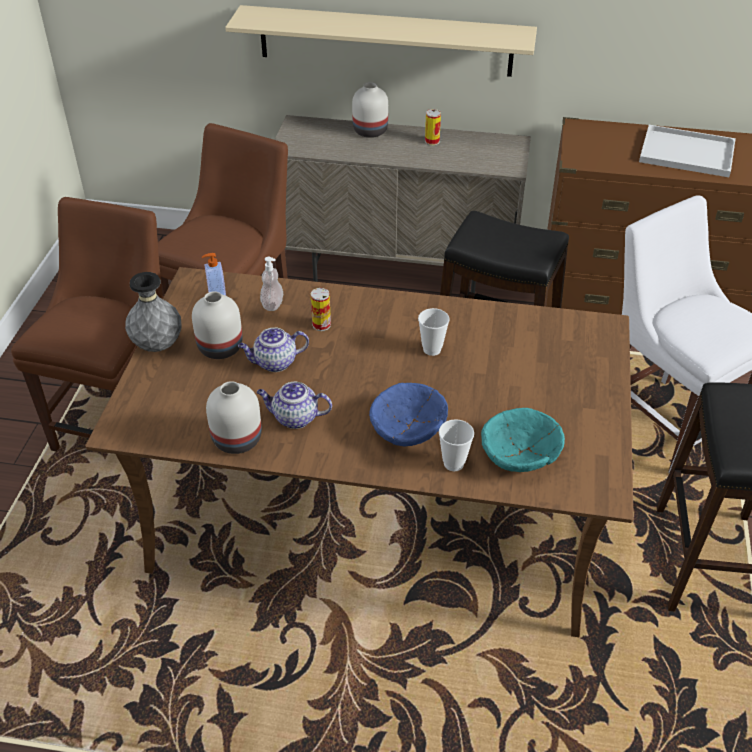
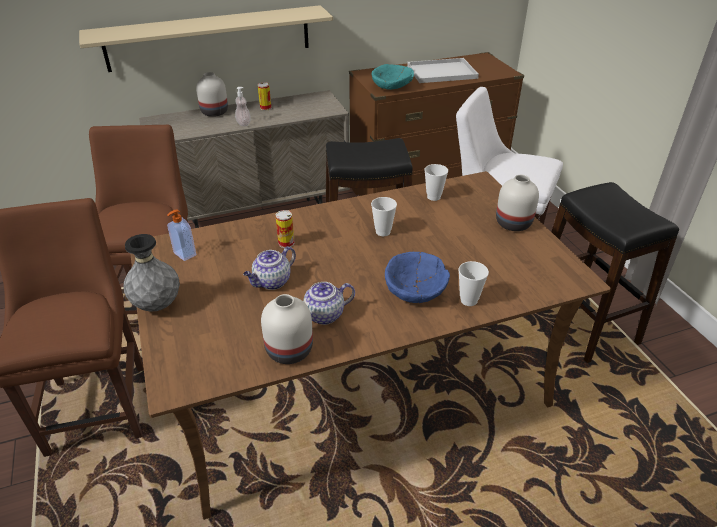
camera: 30 degrees left, 5 degrees down
(221, 347) = (217, 286): white vase -> white vase (513, 223)
(272, 305) = (234, 242): soap dispenser -> soap dispenser (243, 123)
(519, 455) = (505, 277): turquoise bowl -> turquoise bowl (392, 86)
(528, 327) = (433, 197): none -> cup

